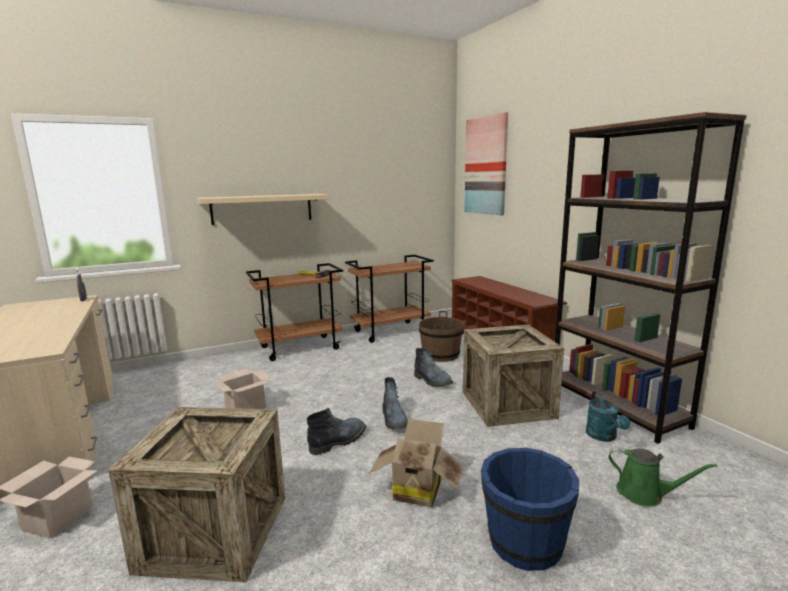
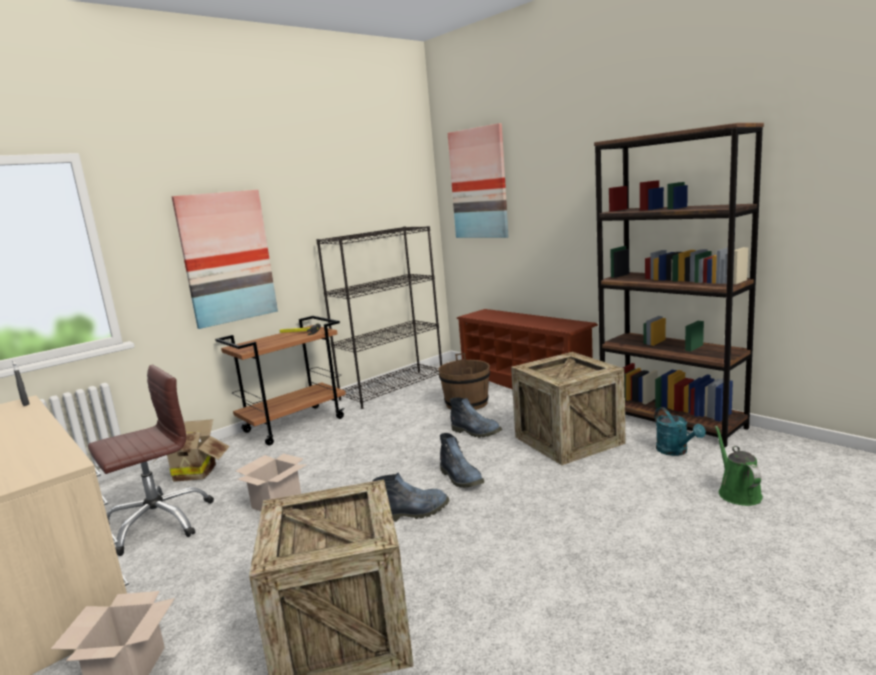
camera: 15 degrees left, 0 degrees up
(159, 405) = (158, 522): none -> brown office chair
(262, 209) = (227, 257): beige shelf -> picture
(339, 440) = (414, 512): boot -> boot turned 45 degrees clockwise
(391, 332) = (393, 388): brown cart -> black bookcase
(417, 489) = (530, 538): cardboard box -> cardboard box (195, 472)
(524, 543) = (660, 559): blue bucket -> none
(644, 494) = (737, 493): green watering can -> green watering can turned 105 degrees counterclockwise

